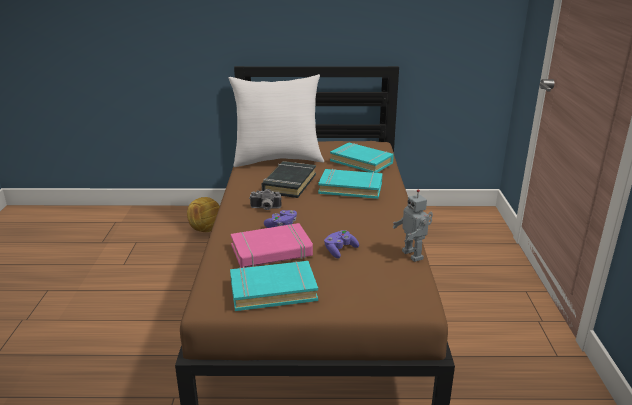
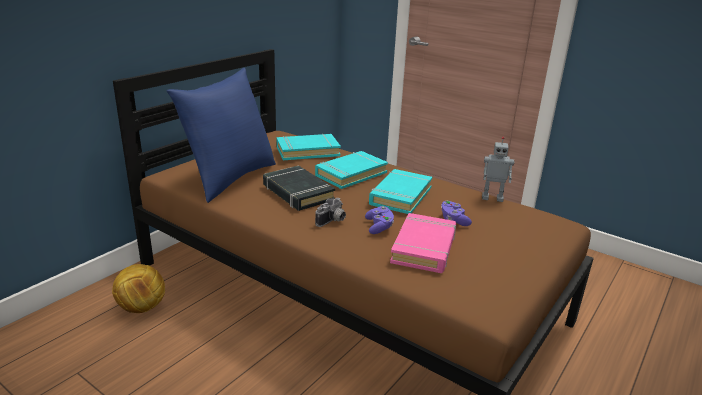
camera: 55 degrees left, 0 degrees up
(273, 290) = (496, 272): turquoise book -> turquoise book (400, 196)
(278, 159) = (230, 178): white pillow -> blue pillow

